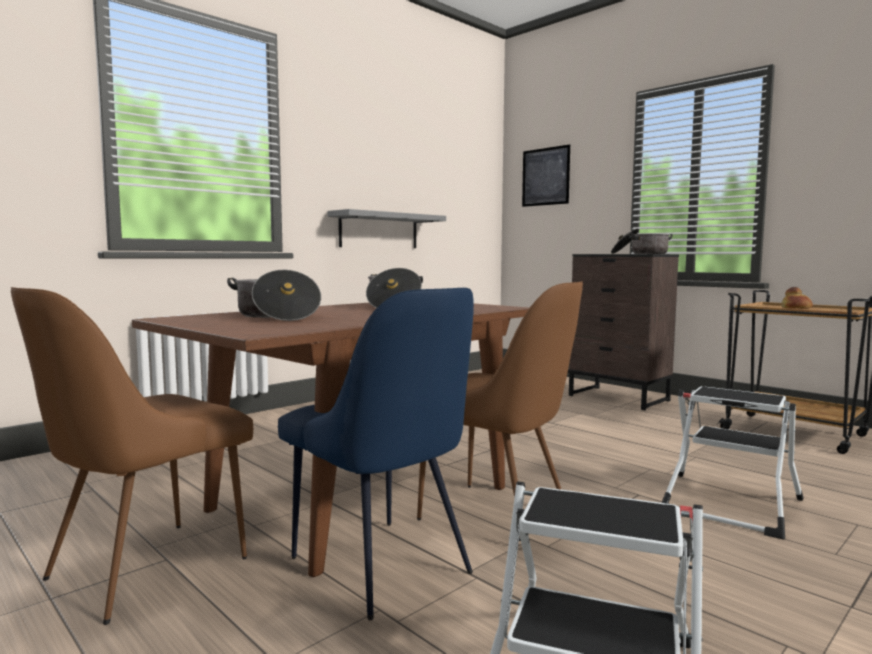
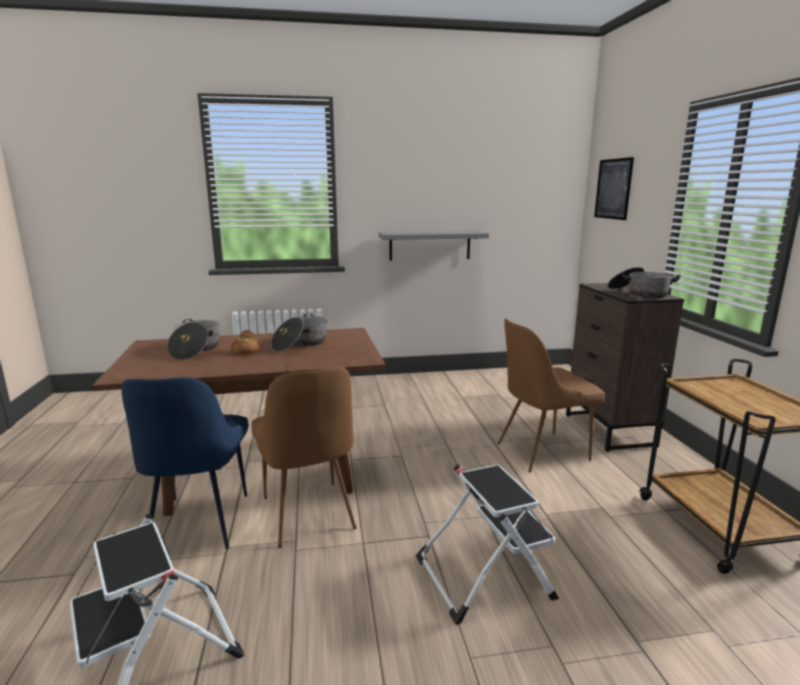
camera: 35 degrees right, 10 degrees up
(147, 569) = (119, 480): brown chair -> brown chair (542, 452)
(795, 309) = (734, 398): bread -> bread (245, 351)

